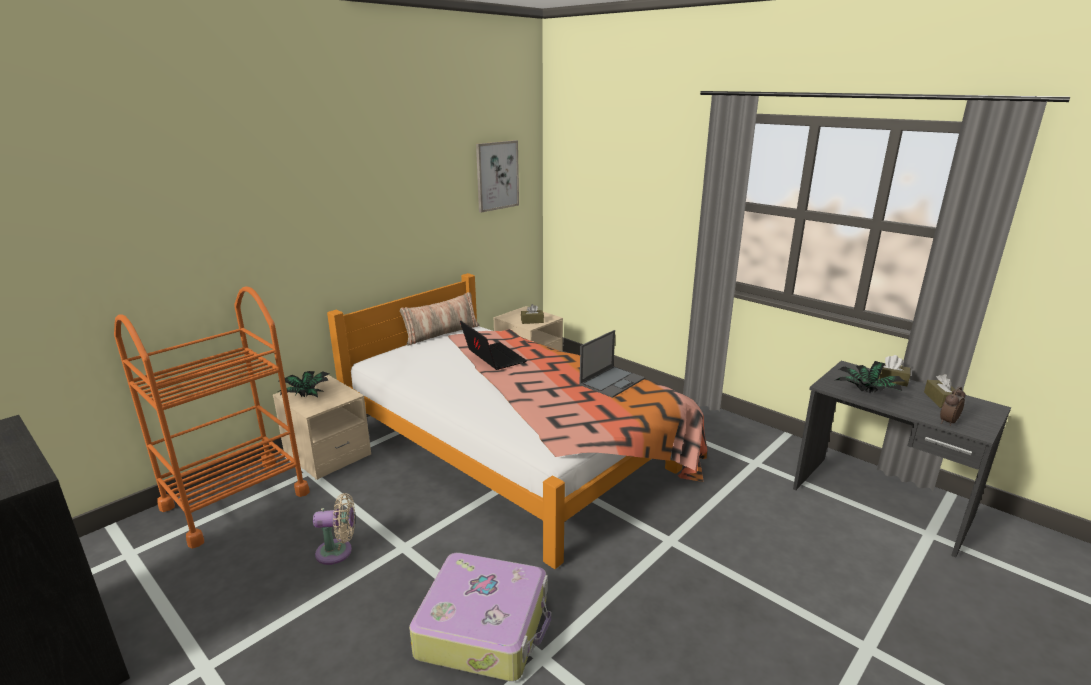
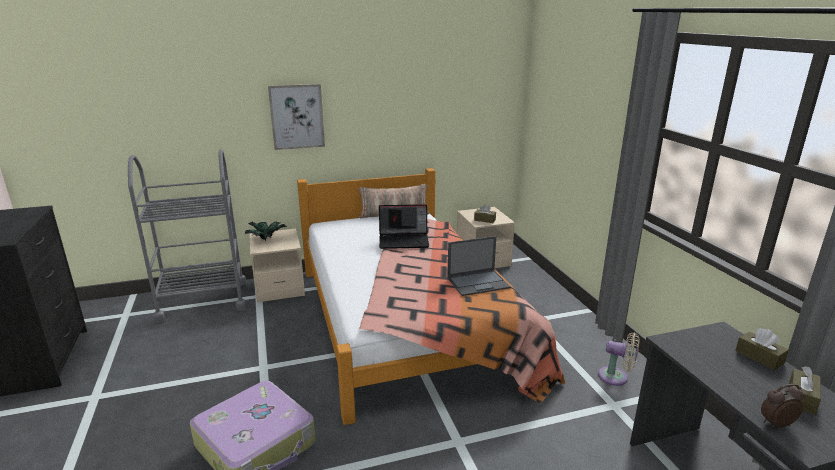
camera: 30 degrees right, 0 degrees up
(236, 500) = (203, 300): orange cart -> grey cart
(338, 552) = (223, 355): beige fan -> beige fan (616, 377)
(492, 358) = (404, 240): laptop -> laptop turned 90 degrees clockwise
(497, 175) = (472, 86): picture -> picture (297, 116)
(867, 393) = (709, 362): potted plant -> none

